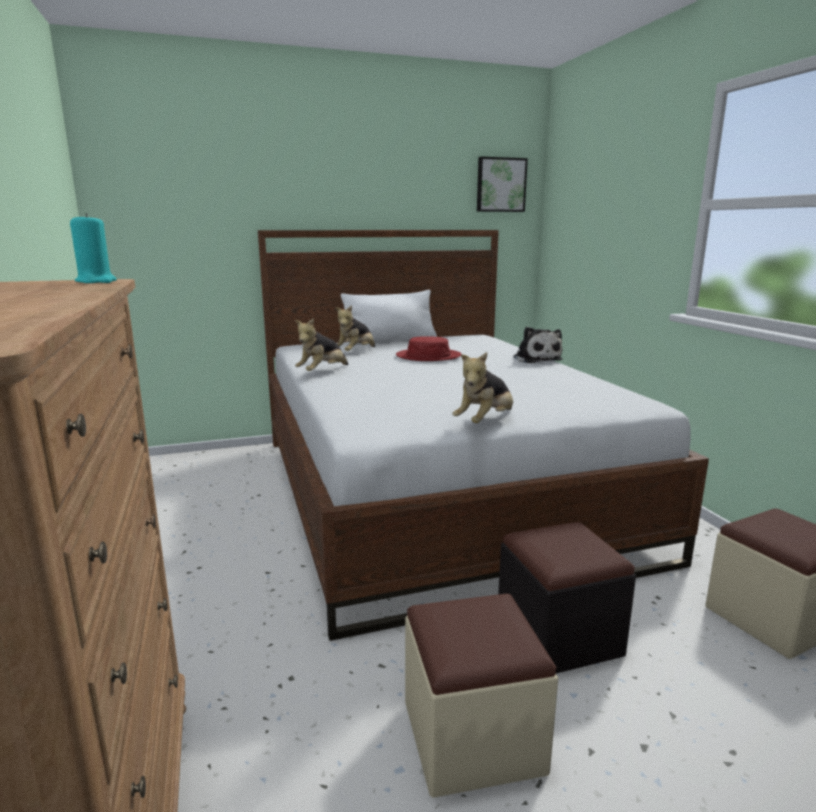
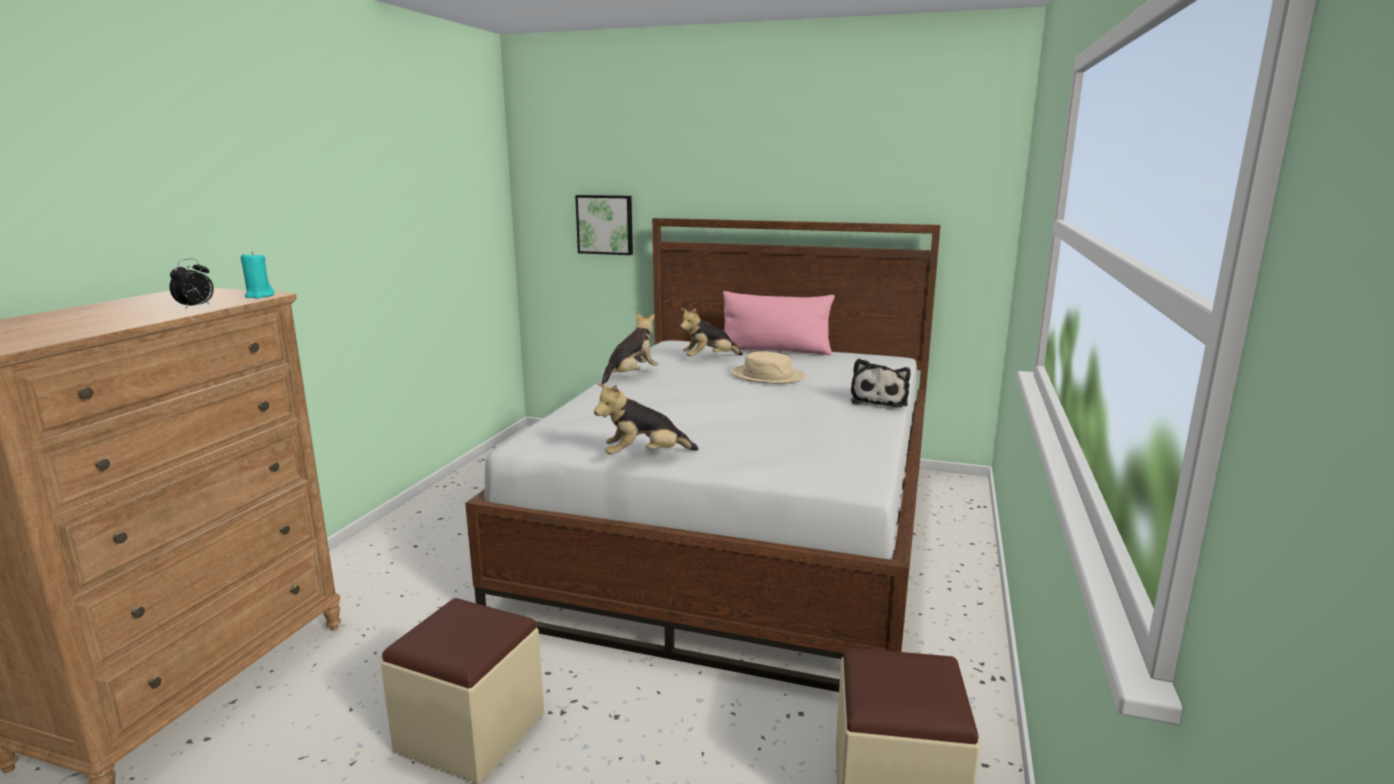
camera: 35 degrees right, 0 degrees up
(62, 291) = (196, 307): none -> alarm clock
(322, 372) = (631, 375): plush toy -> plush toy turned 150 degrees clockwise
(390, 341) = (775, 351): white pillow -> pink pillow
(428, 356) = (767, 376): red hat -> beige hat
(500, 185) = (954, 166): picture -> picture (605, 224)
(558, 636) = (646, 699): black ottoman -> none

